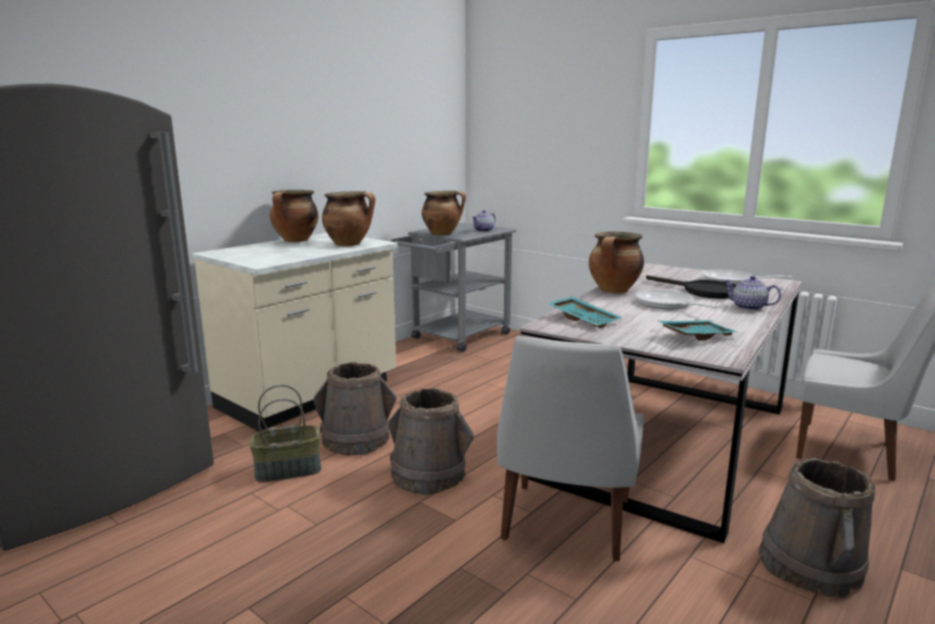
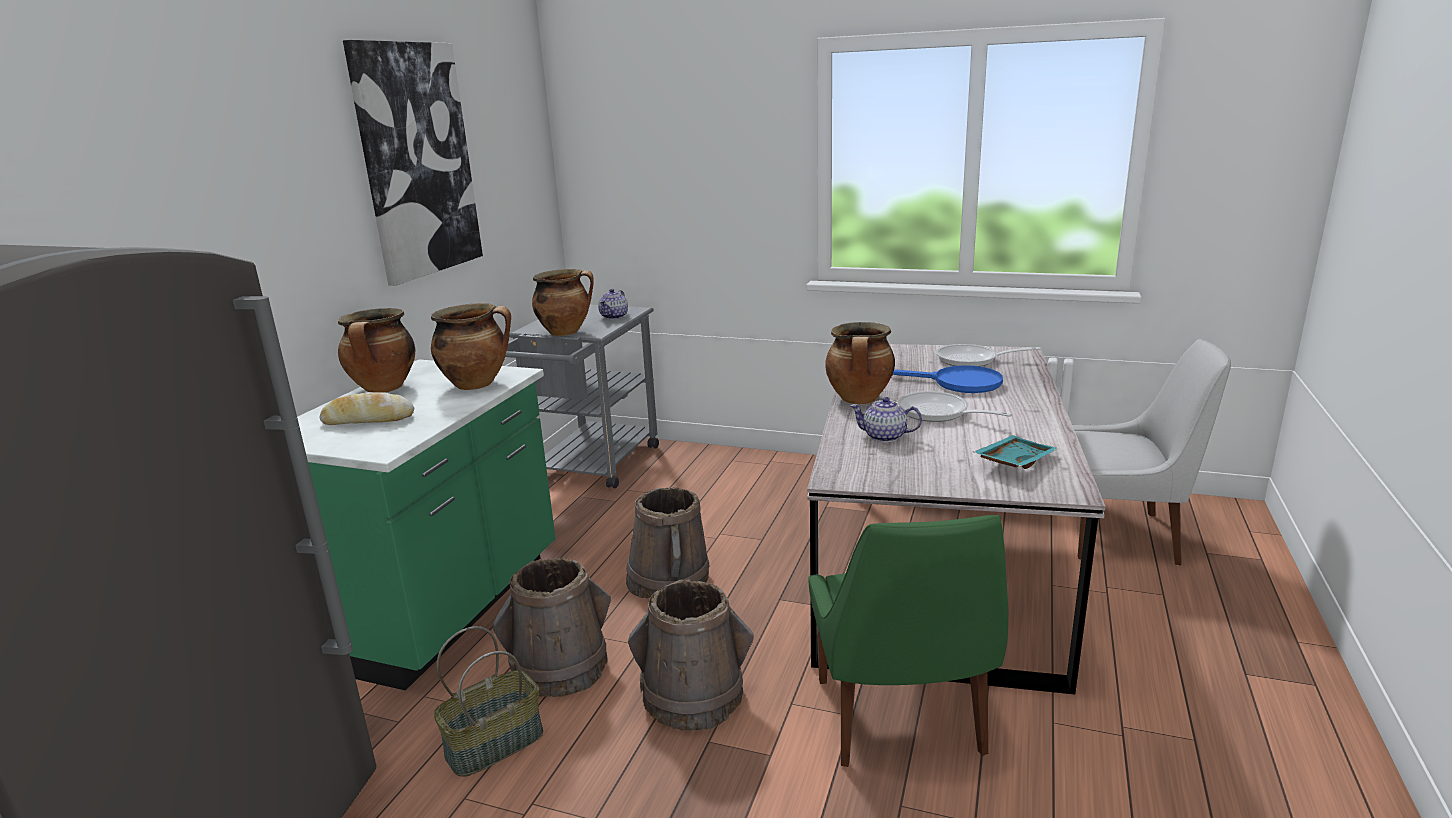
camera: 20 degrees left, 5 degrees up
(270, 251) = (368, 419): none -> bread
(310, 396) = (444, 609): beige counter -> green counter
(351, 103) = (416, 161): none -> picture
(565, 524) = (900, 721): white chair -> green chair
(584, 319) = (870, 458): turquoise tray -> none
(703, 291) = (957, 383): black frying pan -> blue frying pan
(749, 307) = (1026, 401): teapot -> teapot (885, 437)
(810, 566) = (1169, 697): brown bucket -> brown bucket (668, 580)

